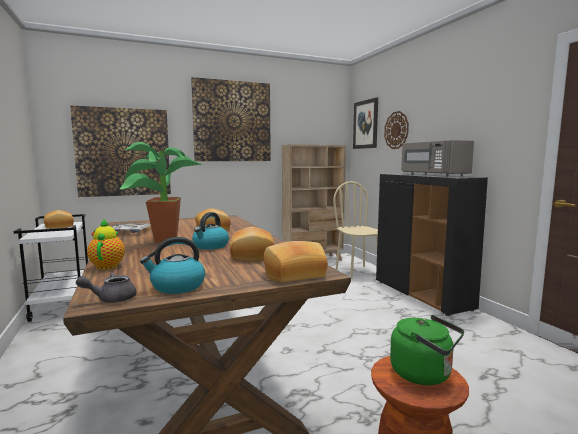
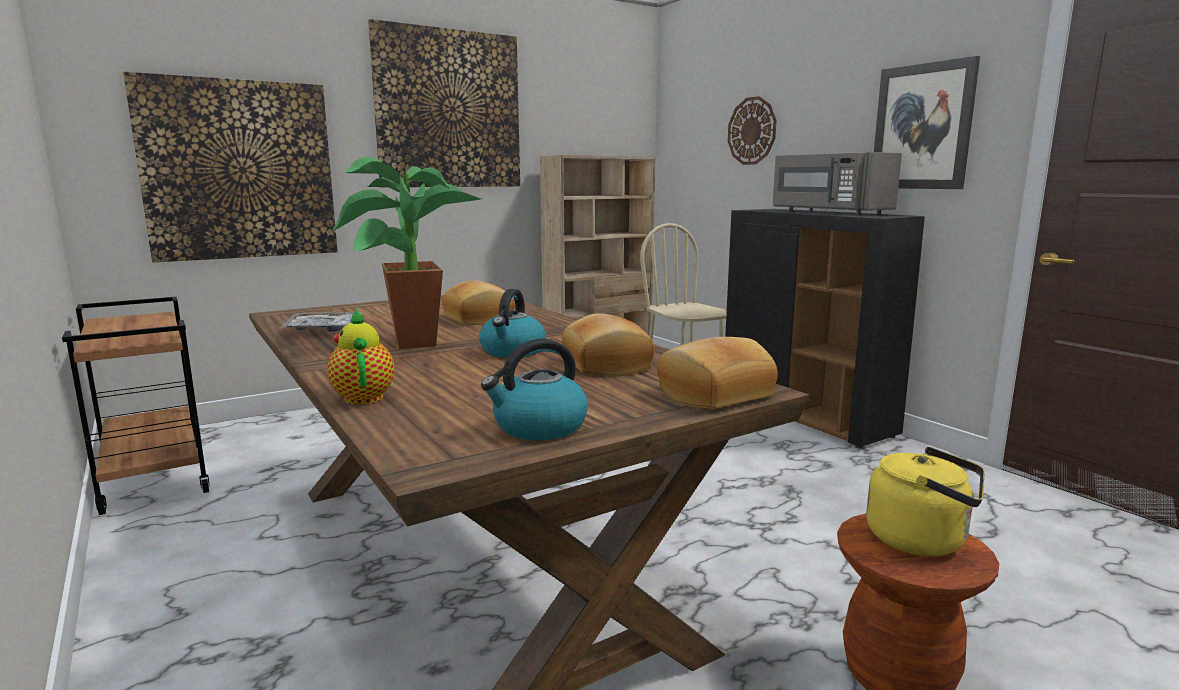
camera: 10 degrees left, 5 degrees up
(60, 226) = (135, 323): bread -> none
(62, 304) = (153, 477): white cart -> brown cart
(111, 299) = (446, 457): grey teapot -> none
(365, 124) = (689, 119): picture -> picture (922, 127)
(424, 374) = (922, 540): green kettle -> yellow kettle

